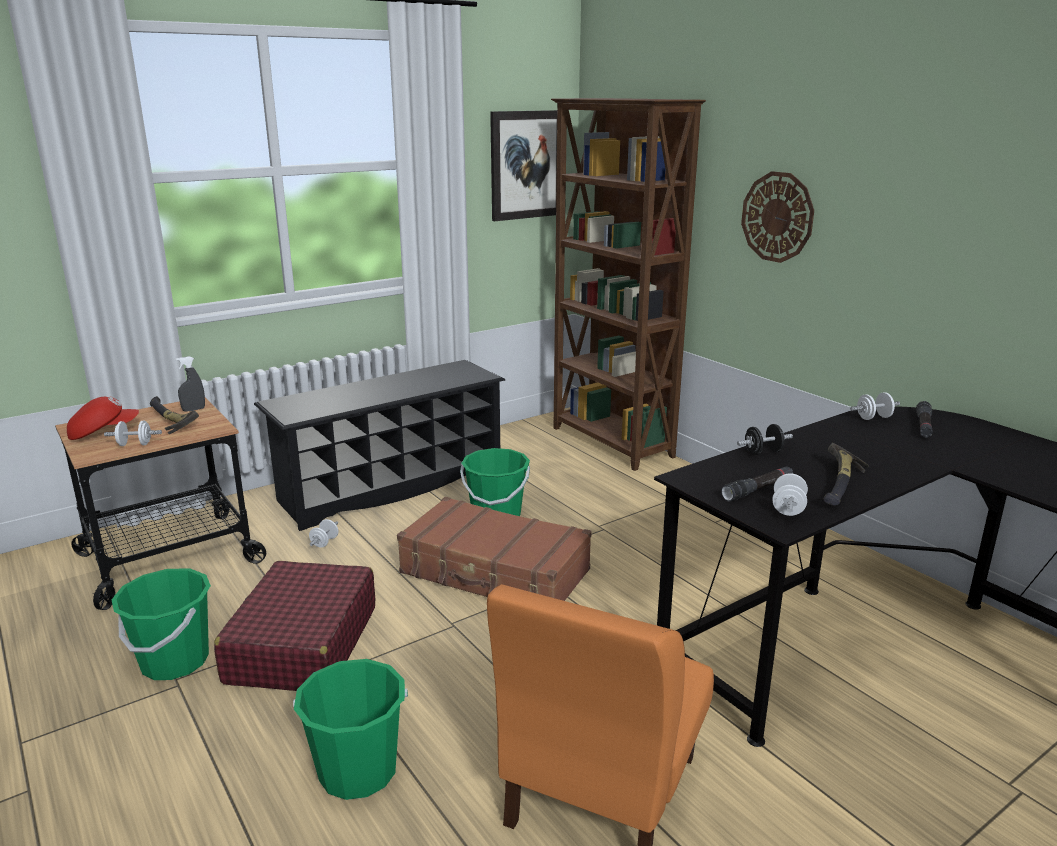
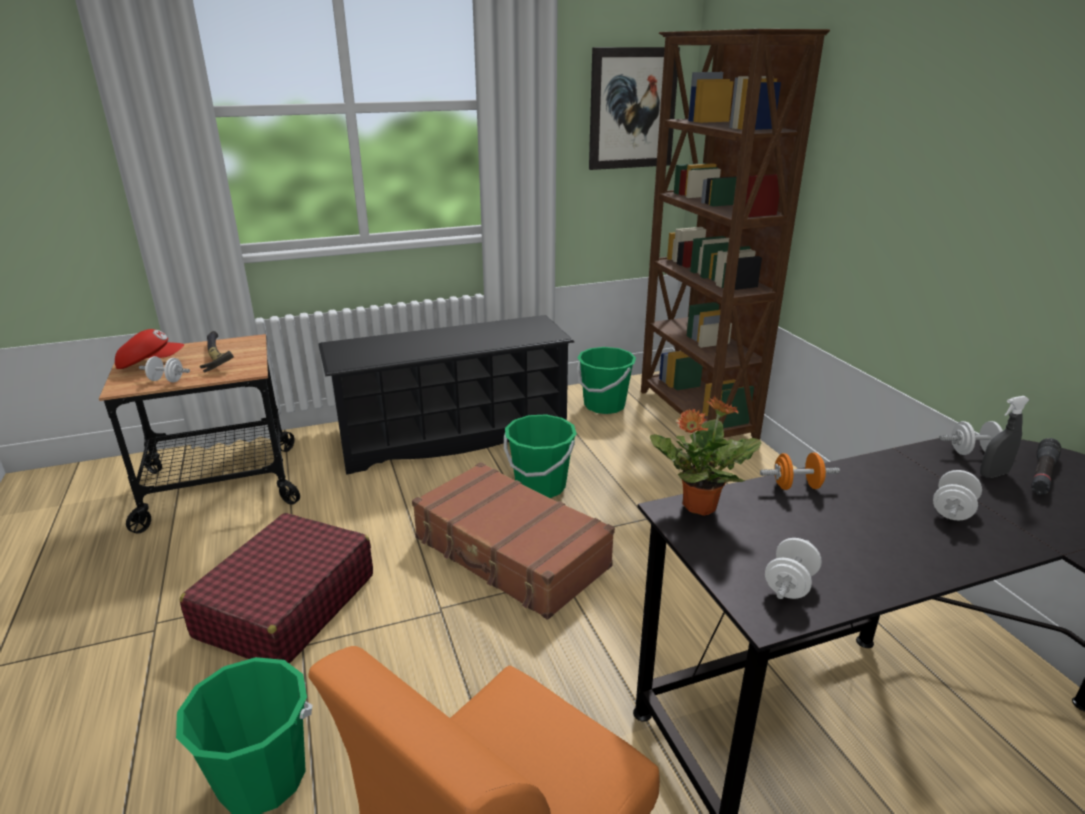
camera: 15 degrees right, 5 degrees up
(174, 661) = (165, 602): green bucket -> green bucket (604, 405)
(193, 409) = (245, 347): grey spray bottle -> grey spray bottle (993, 474)
(324, 542) = (362, 491): white dumbbell -> white dumbbell (952, 510)
(699, 472) = (698, 506): none -> potted plant
(757, 490) = (761, 546): black flashlight -> none
(763, 452) = (796, 486): black dumbbell -> orange dumbbell
(777, 217) = (898, 178): wall clock -> none
(842, 486) = (884, 558): hammer -> none

